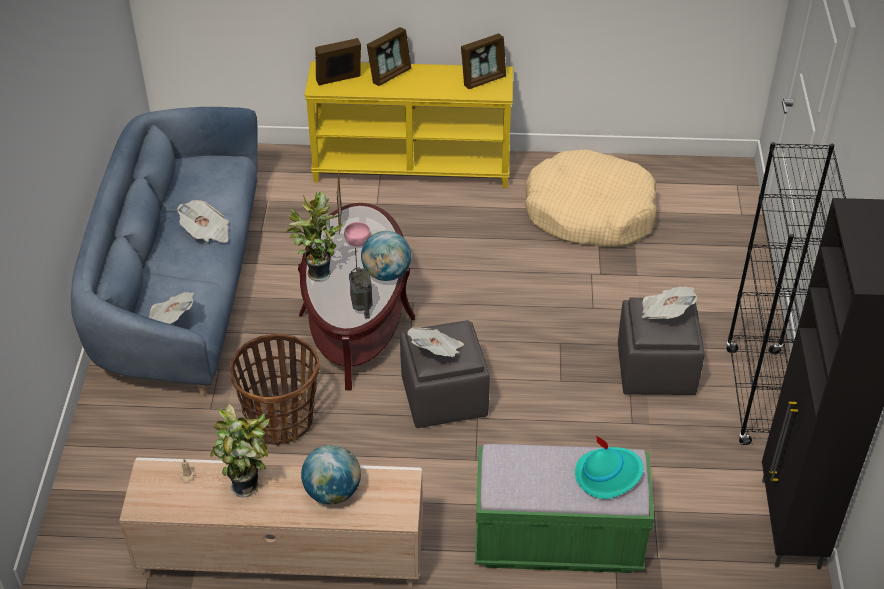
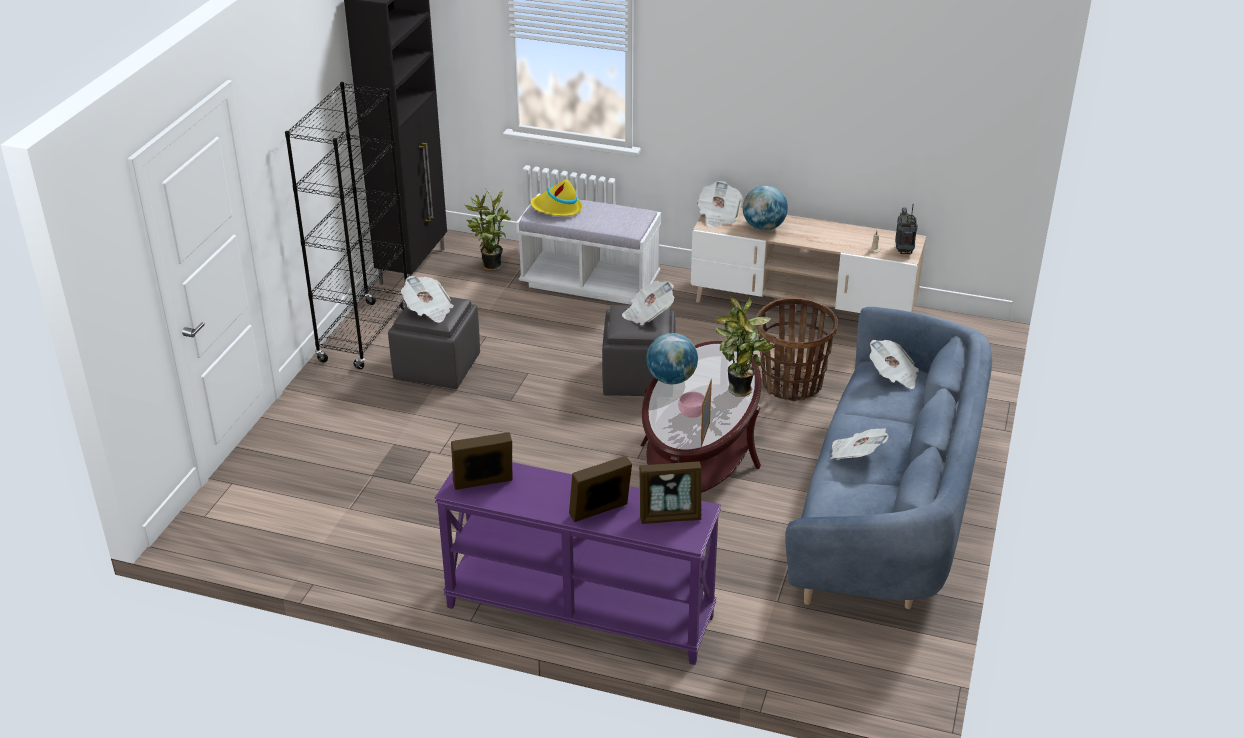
camera: 165 degrees left, 10 degrees down
(248, 486) = (827, 238): potted plant -> potted plant (489, 266)
(361, 306) = (705, 357): radio -> radio (904, 251)
(395, 503) = (718, 216): none -> newspaper
(412, 167) = (578, 613): yellow console table -> purple console table
(558, 541) = (590, 283): green bench -> white bench
(589, 213) = (396, 515): beige dog bed -> none
(608, 475) = (556, 209): turquoise hat -> yellow hat

